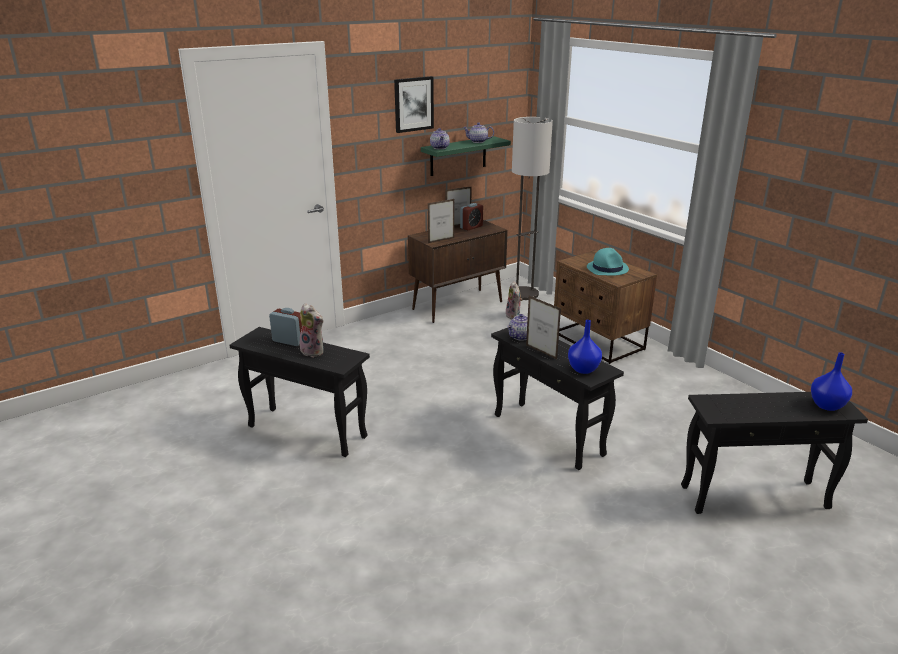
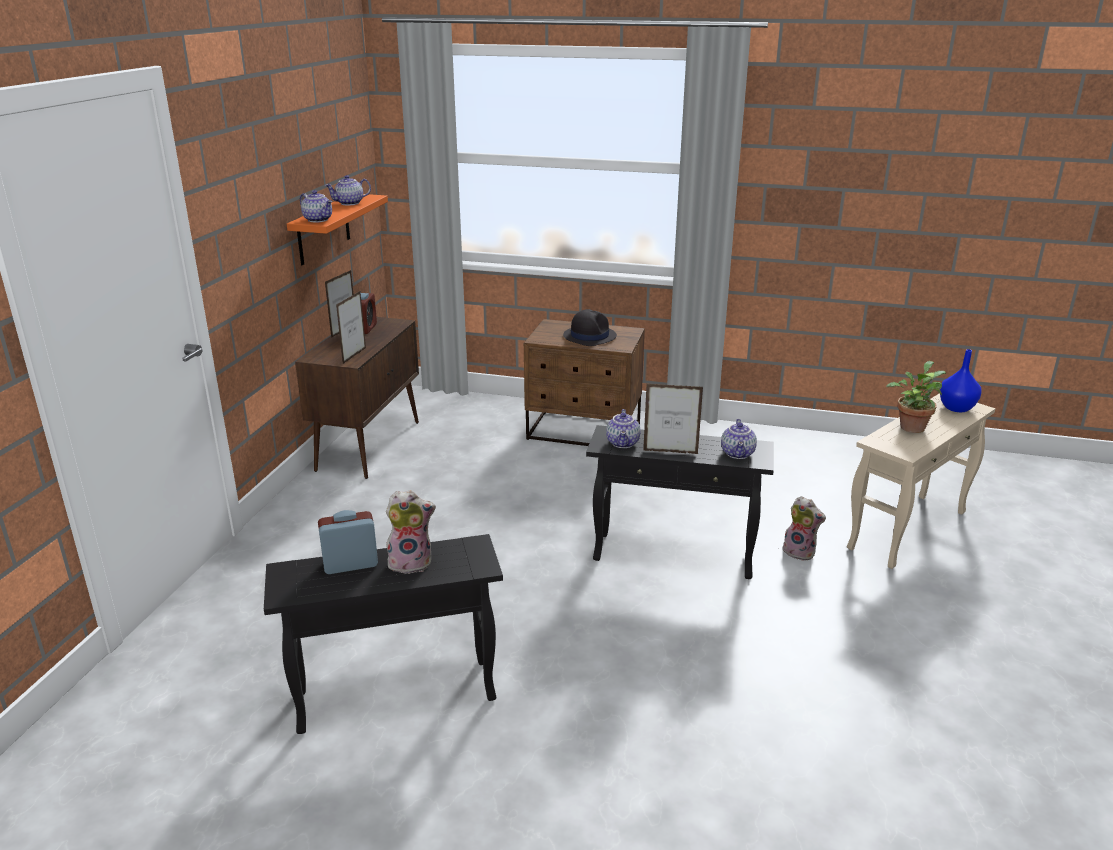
camera: 40 degrees left, 0 degrees up
(413, 104) = (271, 158): picture -> none
(458, 156) = (323, 229): green shelf -> orange shelf
(514, 316) = (455, 435): plush toy -> plush toy (800, 552)
(524, 294) = (432, 404): floor lamp -> none
(584, 369) = (738, 454): blue vase -> teapot
(607, 268) = (589, 336): turquoise hat -> black hat
(754, 497) = (907, 530): black side table -> beige side table
(756, 402) = (911, 426): none -> potted plant

